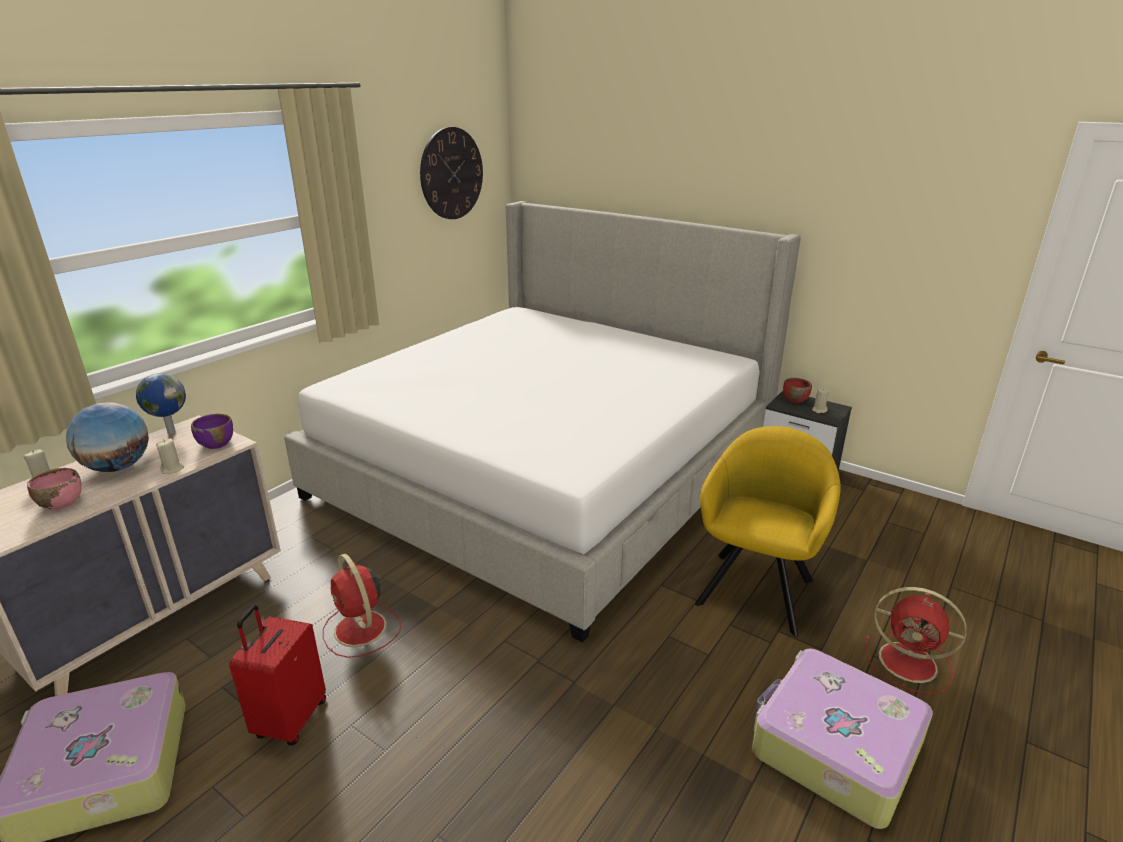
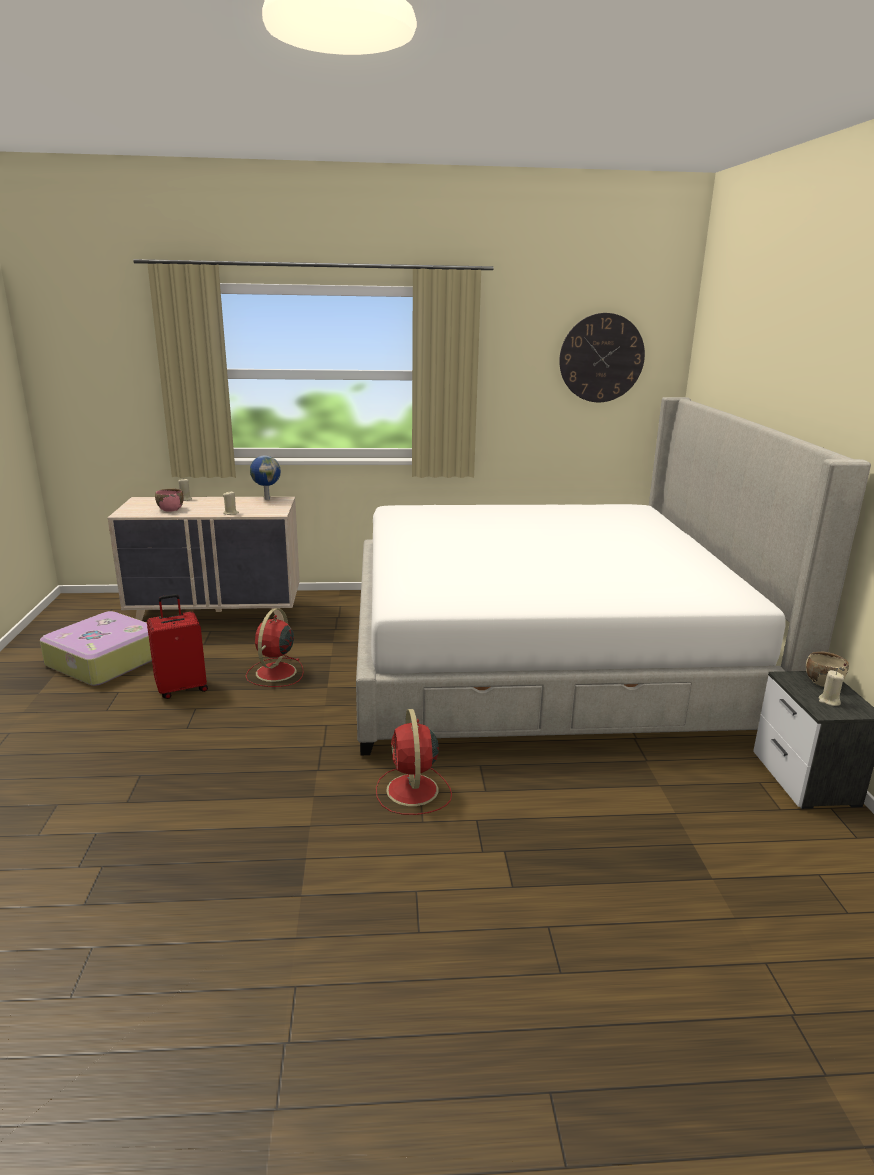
camera: 50 degrees right, 5 degrees down
(117, 467) = (216, 504): globe -> none
(216, 443) = (270, 510): purple bowl -> none
(757, 587) = (551, 818): yellow armchair -> none
(795, 399) = (822, 682): red bowl -> beige bowl
(834, 747) = (386, 933): suitcase -> none
(910, 663) = (570, 958): red fan -> red fan (412, 791)

